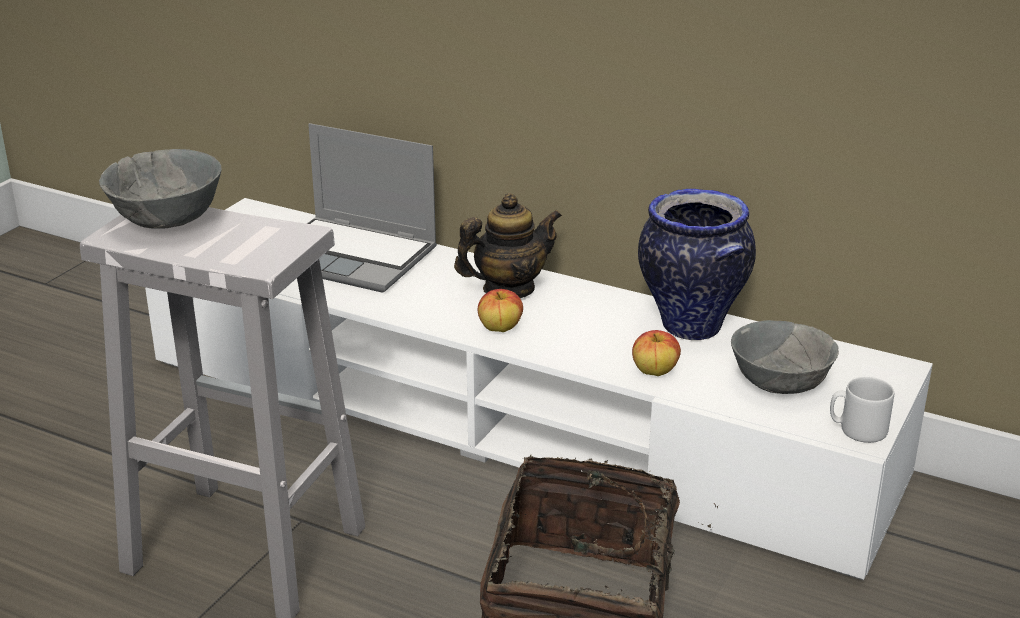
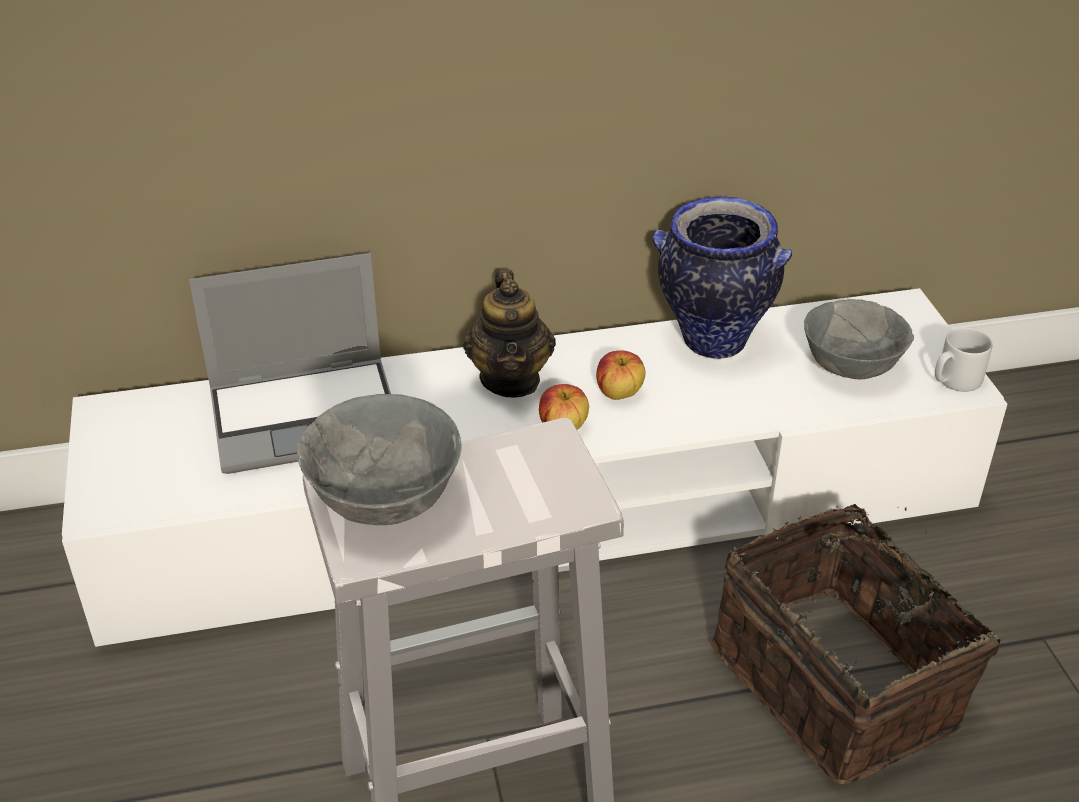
camera: 40 degrees left, 10 degrees up
(508, 289) = (511, 379): teapot -> teapot turned 150 degrees clockwise
(655, 371) = (747, 404): apple -> apple (619, 393)

